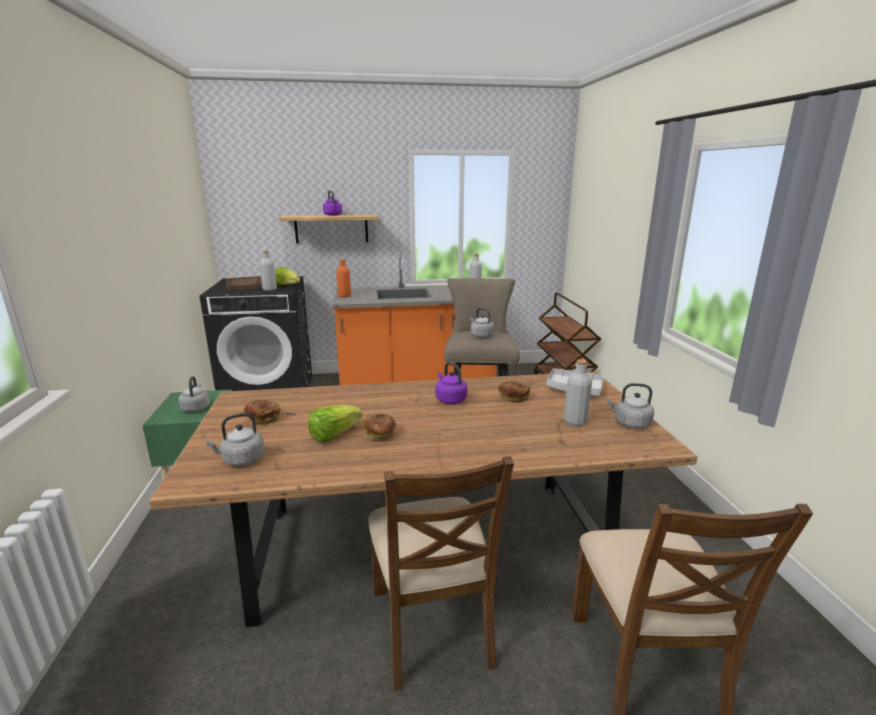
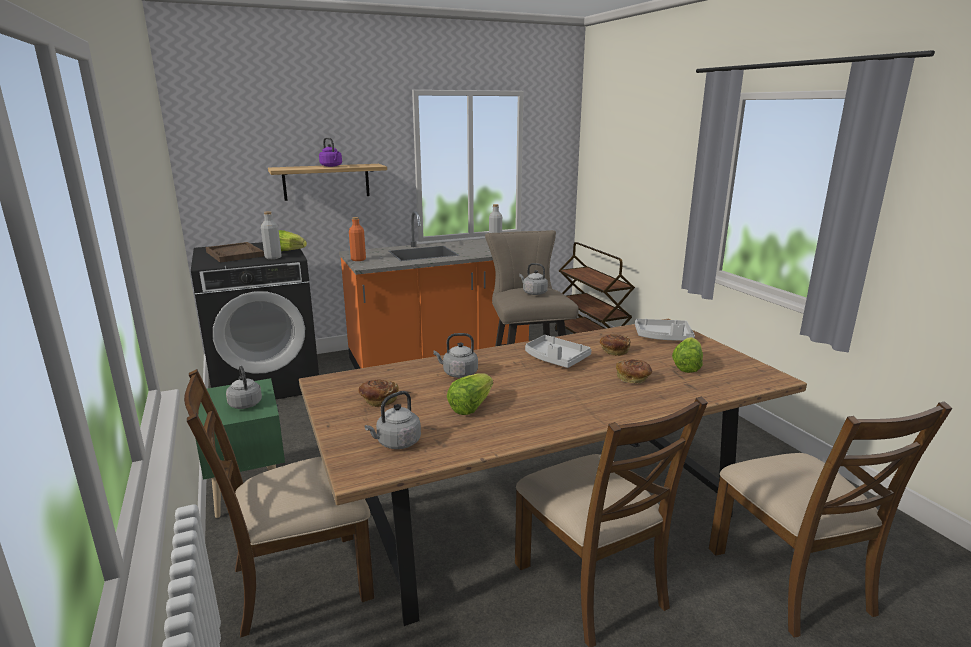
camera: 15 degrees left, 0 degrees up
(190, 566) = (299, 581): none -> brown chair
(380, 434) = (517, 400): bread -> bread (633, 379)
(450, 399) = (555, 359): purple kettle -> grey tray
(575, 421) = (687, 366): grey bottle -> lettuce
(630, 424) = (734, 363): grey kettle -> grey kettle (458, 373)

